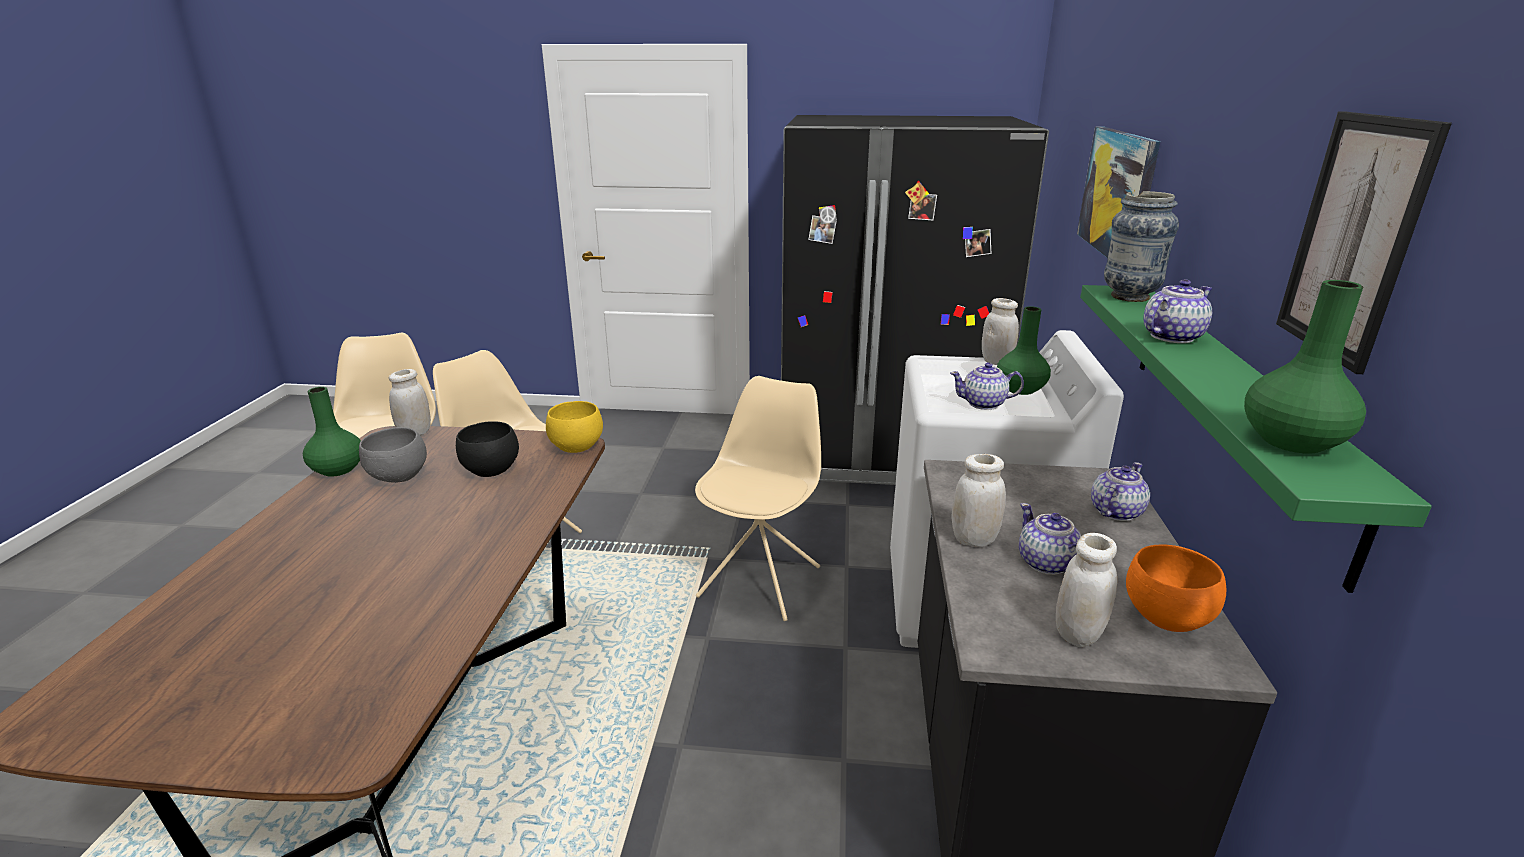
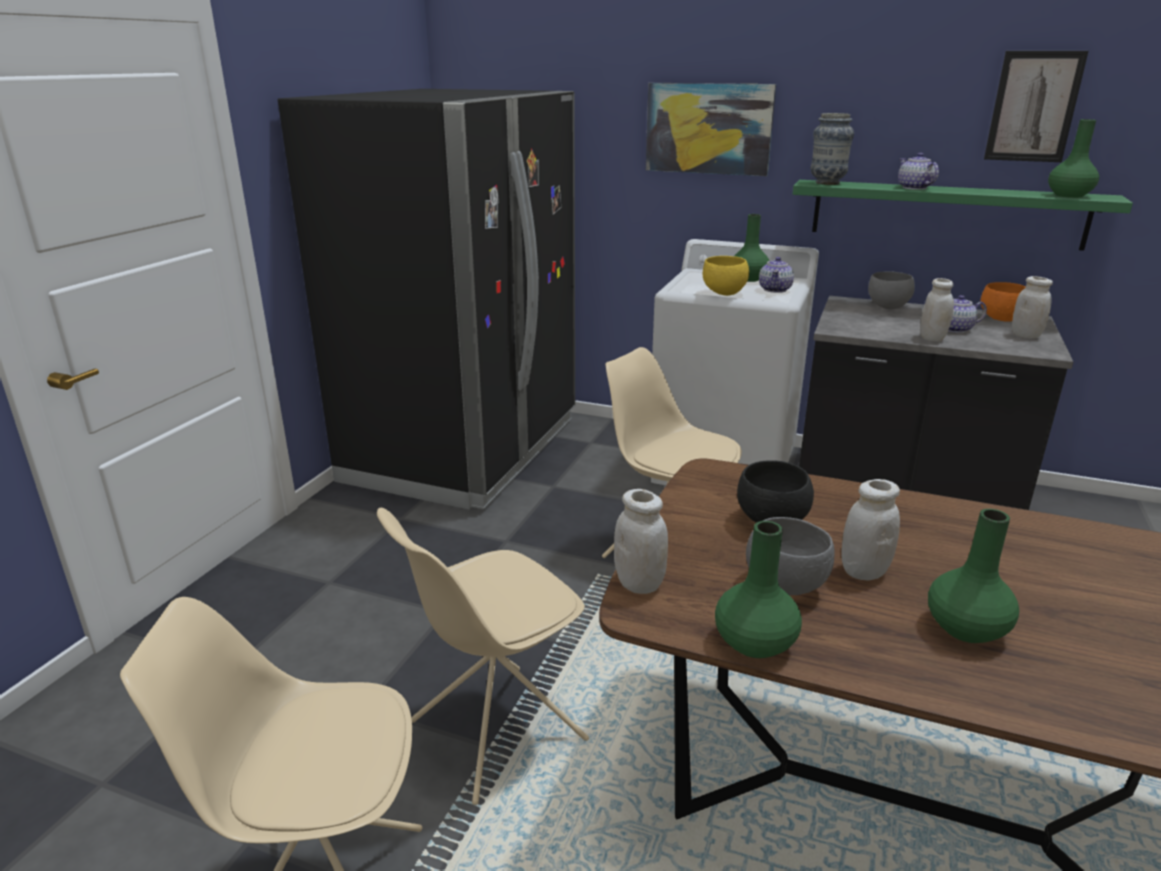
camera: 75 degrees left, 0 degrees up
(321, 544) = (966, 628): none -> green vase
(575, 448) = (717, 473): yellow bowl -> yellow bowl (724, 293)
(996, 362) = (689, 275): white jar -> white jar (863, 571)
(1115, 512) = (888, 307): teapot -> grey bowl

